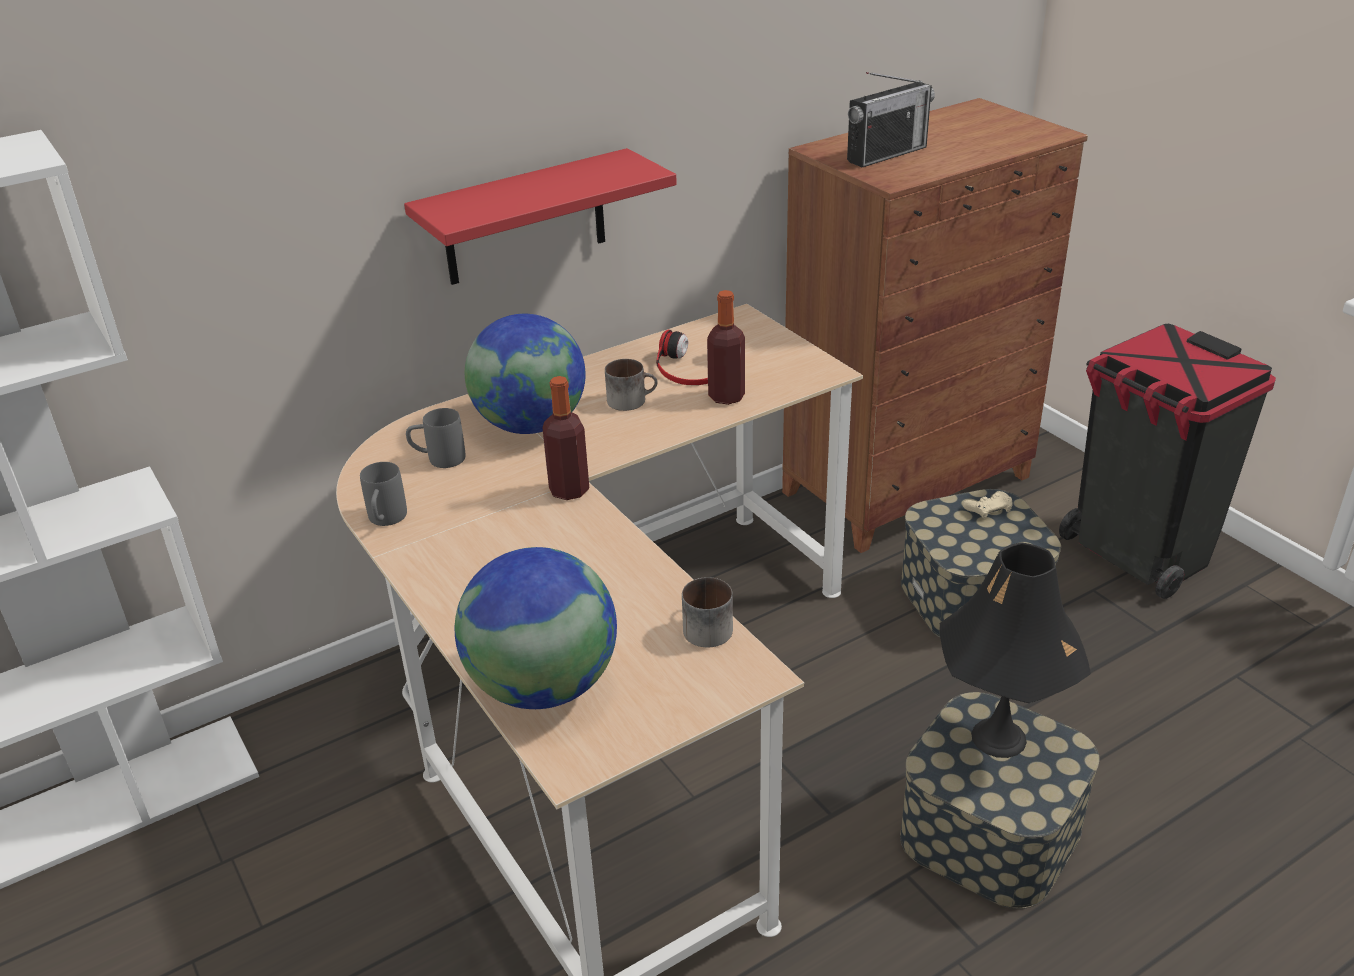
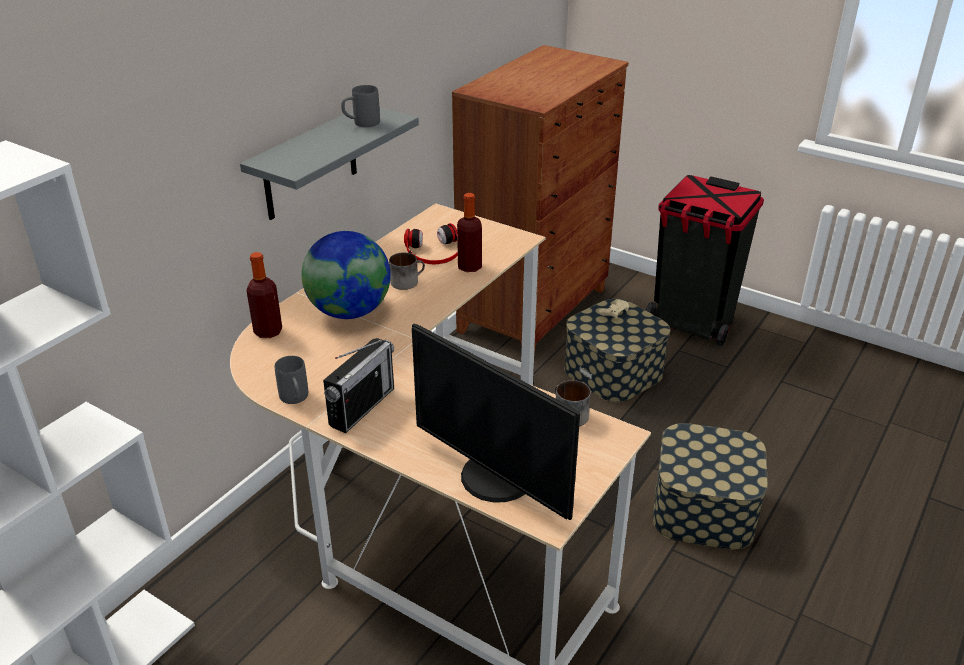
camera: 25 degrees left, 0 degrees up
(438, 459) = (300, 349): grey mug -> grey mug (361, 124)
(525, 218) = (310, 163): red shelf -> grey shelf
(543, 686) = (494, 479): globe -> monitor
(569, 490) = (411, 349): bottle -> bottle (268, 332)
(886, 154) = (519, 88): radio -> radio (362, 407)
(998, 738) = (703, 447): black table lamp -> none

